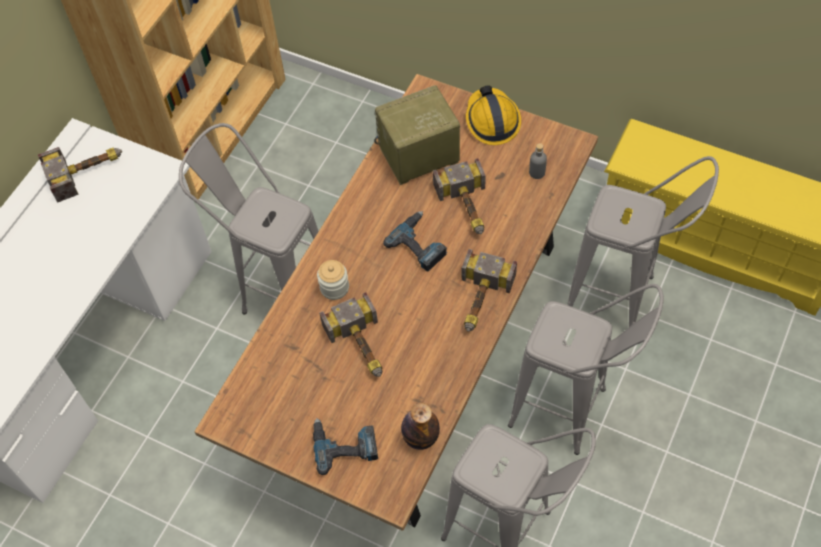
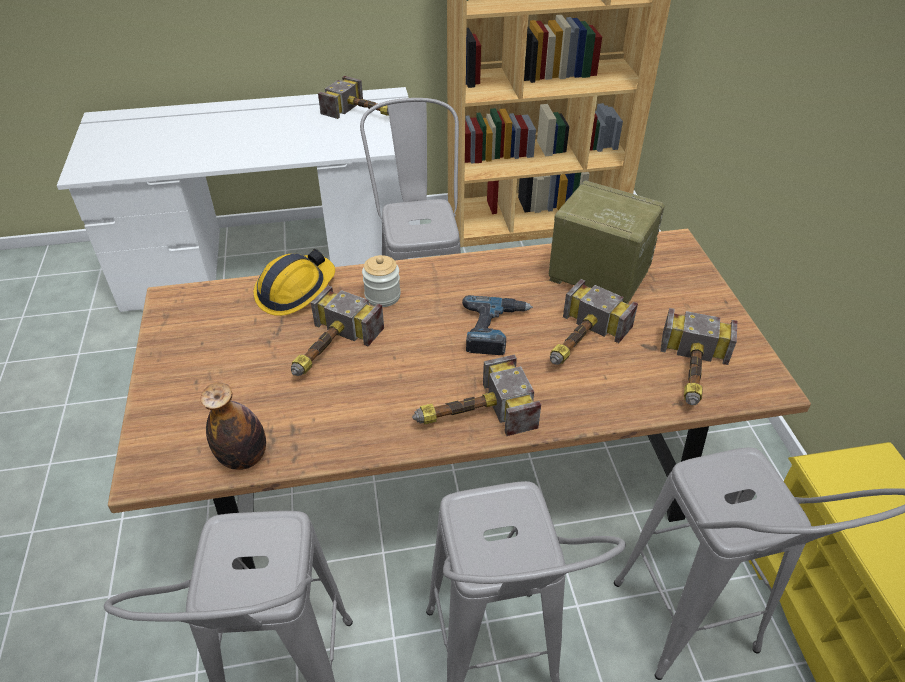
camera: 50 degrees right, 15 degrees down
(344, 444) = (194, 397): power drill -> none
(492, 121) = (707, 305): hard hat -> hard hat (295, 290)
(537, 172) = (692, 374): grey bottle -> hammer

